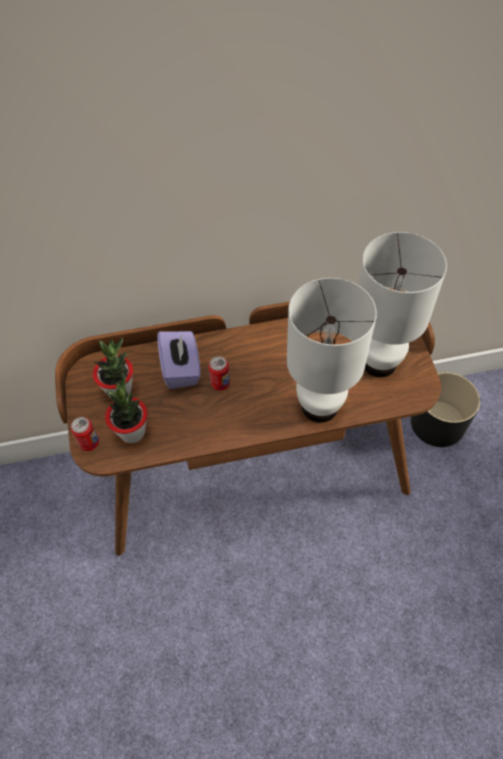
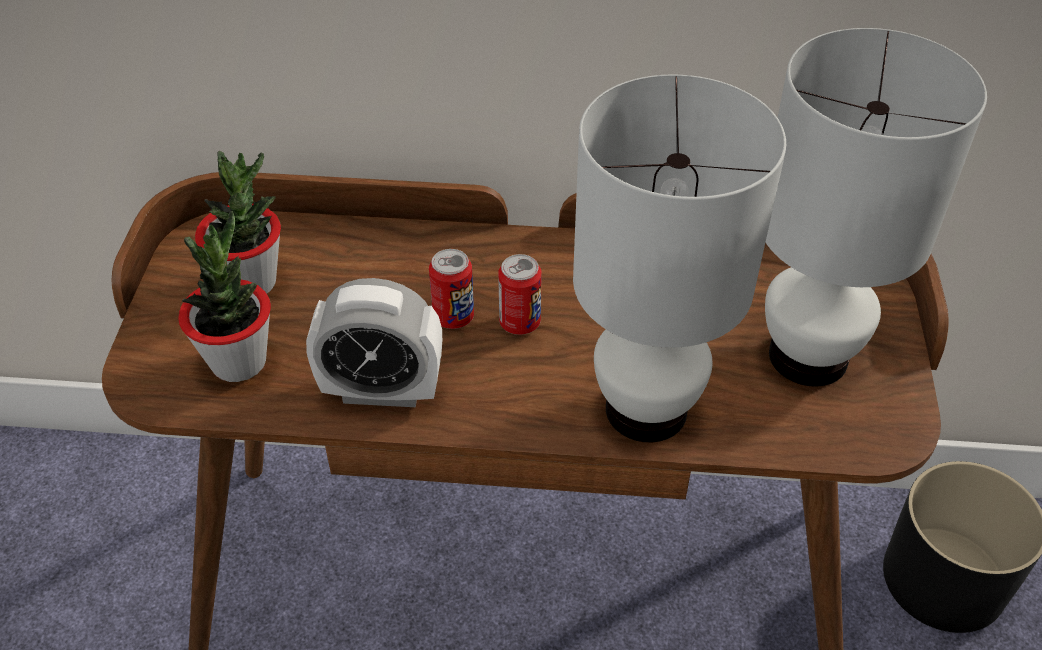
camera: 15 degrees right, 10 degrees down
(89, 443) = (146, 361): can -> can (520, 323)
(181, 369) = (387, 274): purple tissue box -> none
(203, 428) = (382, 391): none -> alarm clock

